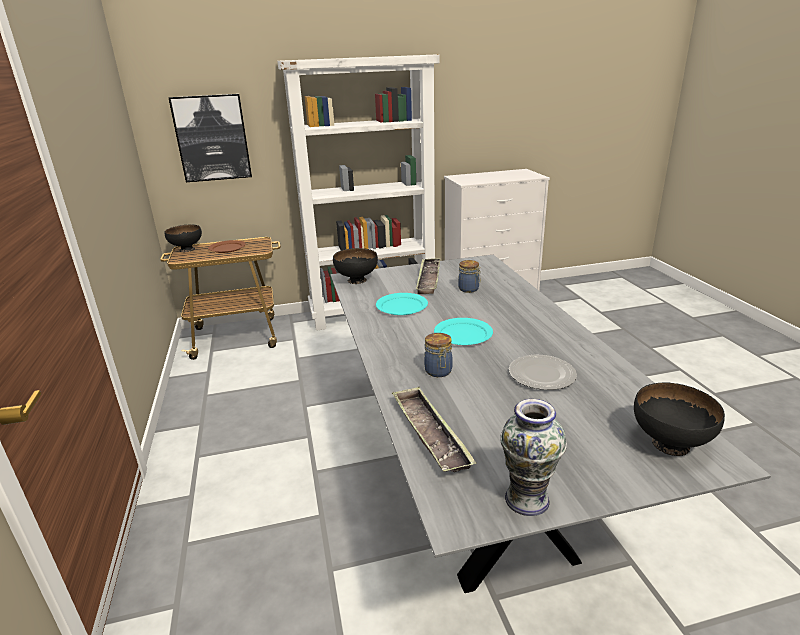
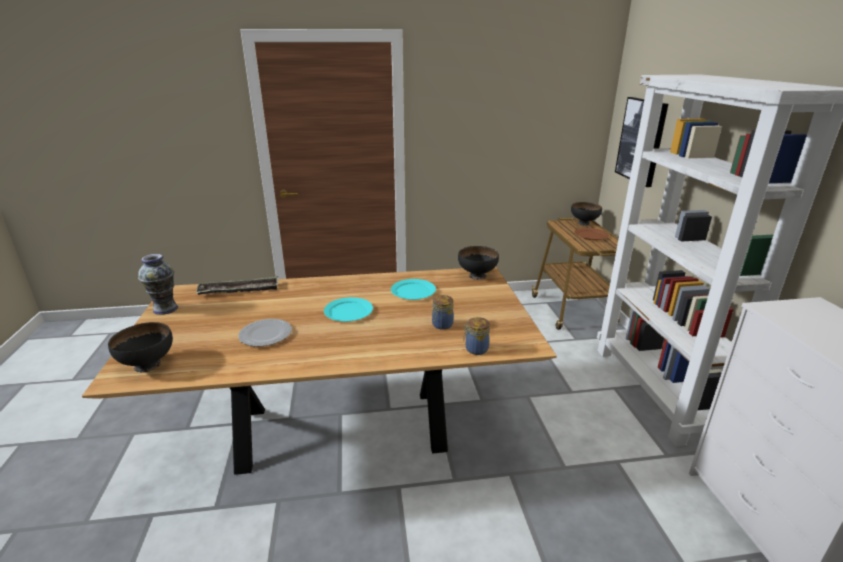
camera: 95 degrees right, 0 degrees up
(428, 279) = (474, 307): tray -> none
(438, 372) = (300, 297): jar -> jar (475, 349)
(472, 478) = (345, 430): grey dining table -> brown dining table

